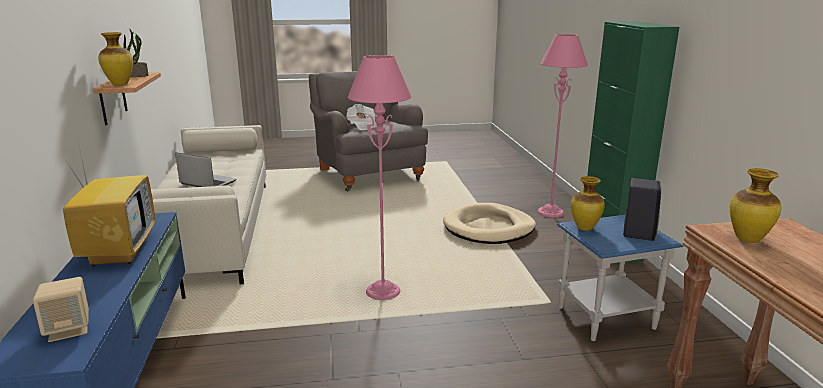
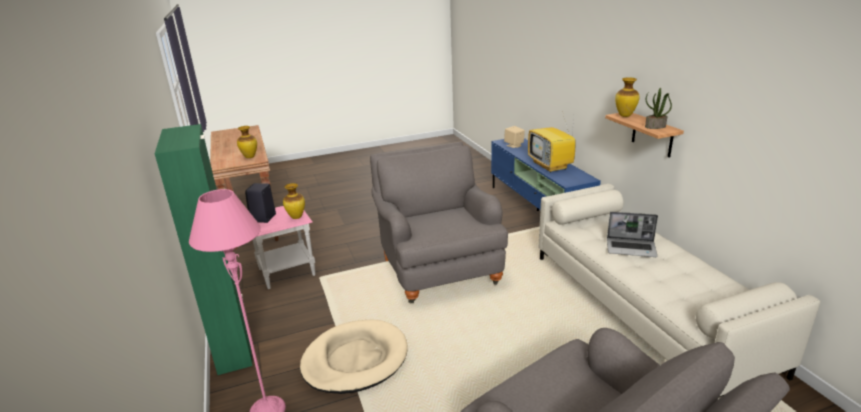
camera: 170 degrees right, 5 degrees up
(362, 126) = (571, 372): newspaper -> none
(383, 292) = (438, 268): pink floor lamp -> grey armchair
(606, 317) = (286, 272): blue side table -> pink side table

